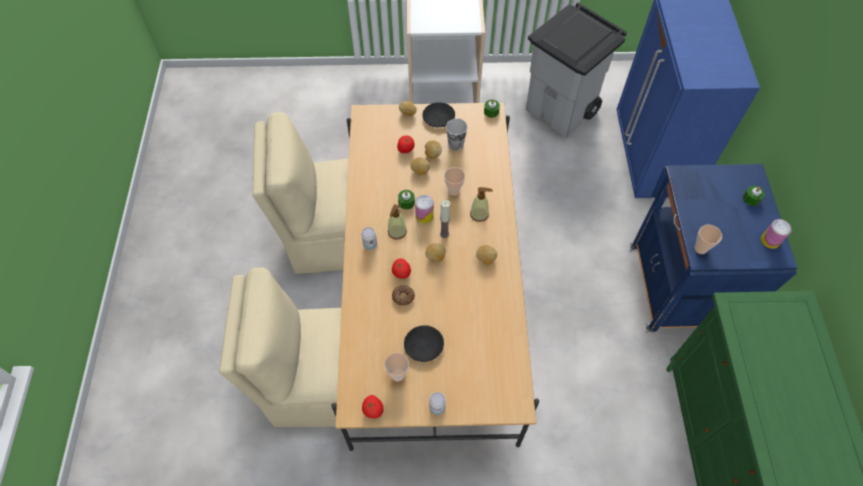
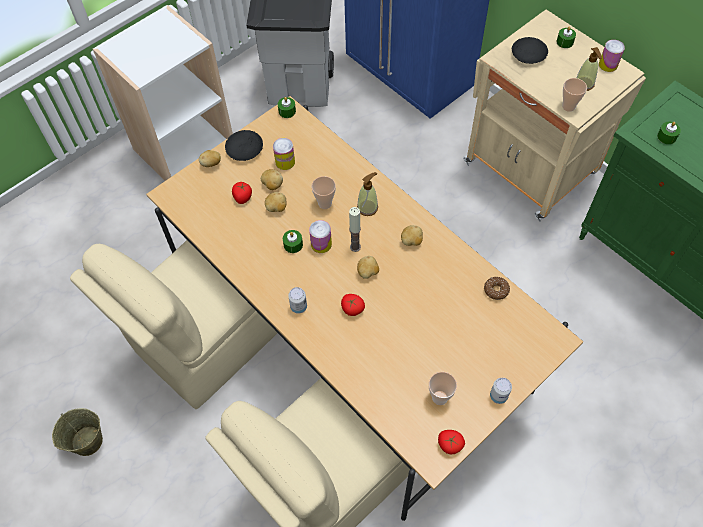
camera: 40 degrees left, 0 degrees up
(221, 242) = (87, 441): none -> beige bucket
(397, 232) = (311, 277): soap dispenser -> soap dispenser (584, 84)
(403, 297) = (376, 328): donut -> donut (496, 290)
(423, 345) = (435, 355): black plate -> black plate (528, 54)
(455, 145) = (285, 162): cup -> can
(677, 291) = (531, 171): blue cart -> beige cart
(755, 327) = (666, 137): none -> green candle

